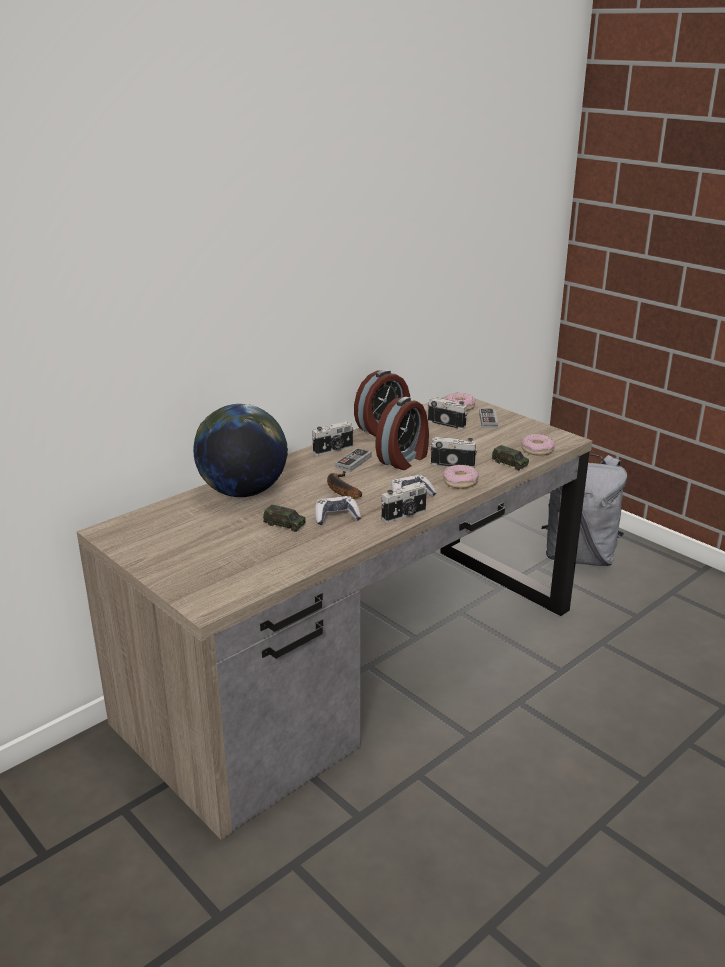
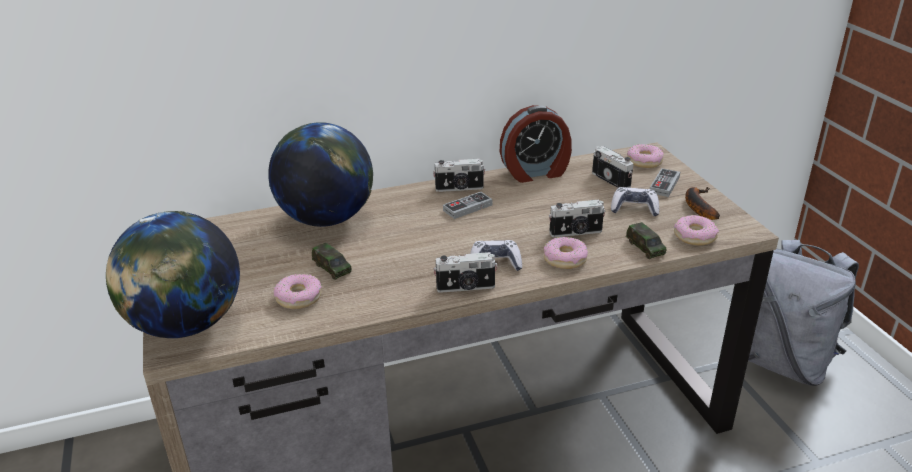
camera: 25 degrees right, 5 degrees up
(202, 589) = (186, 325): none -> globe
(278, 549) = (298, 297): none -> donut
(336, 517) = (391, 272): game controller -> game controller (634, 208)
(340, 489) = (425, 238): banana -> banana (697, 206)
(404, 459) = (525, 216): alarm clock -> none
(452, 463) = (576, 233): camera -> camera turned 135 degrees clockwise

